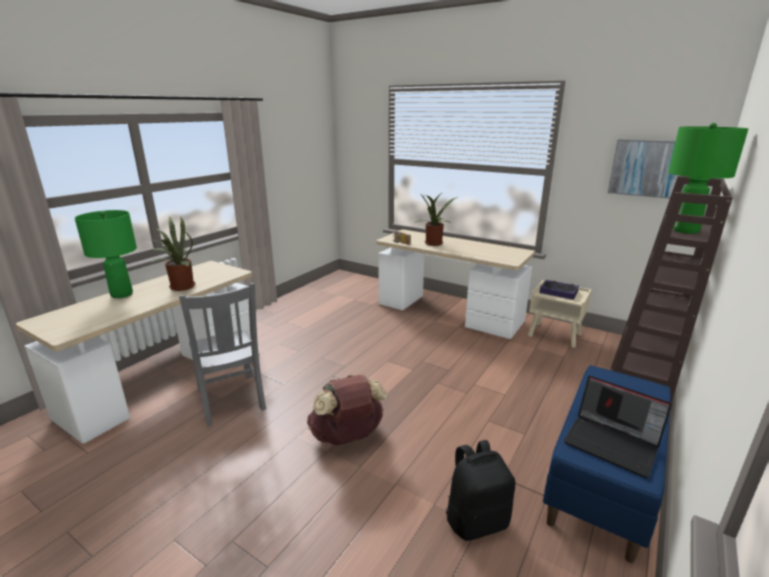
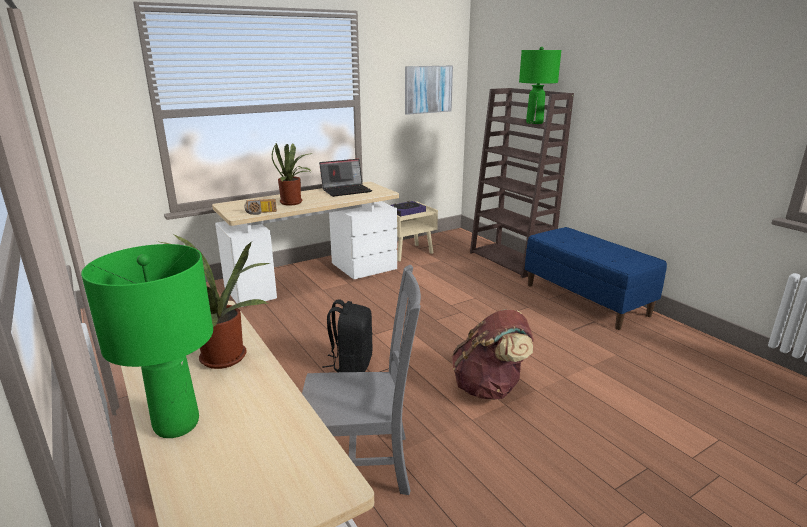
camera: 65 degrees left, 0 degrees up
(476, 520) = (611, 353): black backpack -> black backpack (351, 364)
(613, 443) = (620, 256): laptop -> laptop (346, 190)

